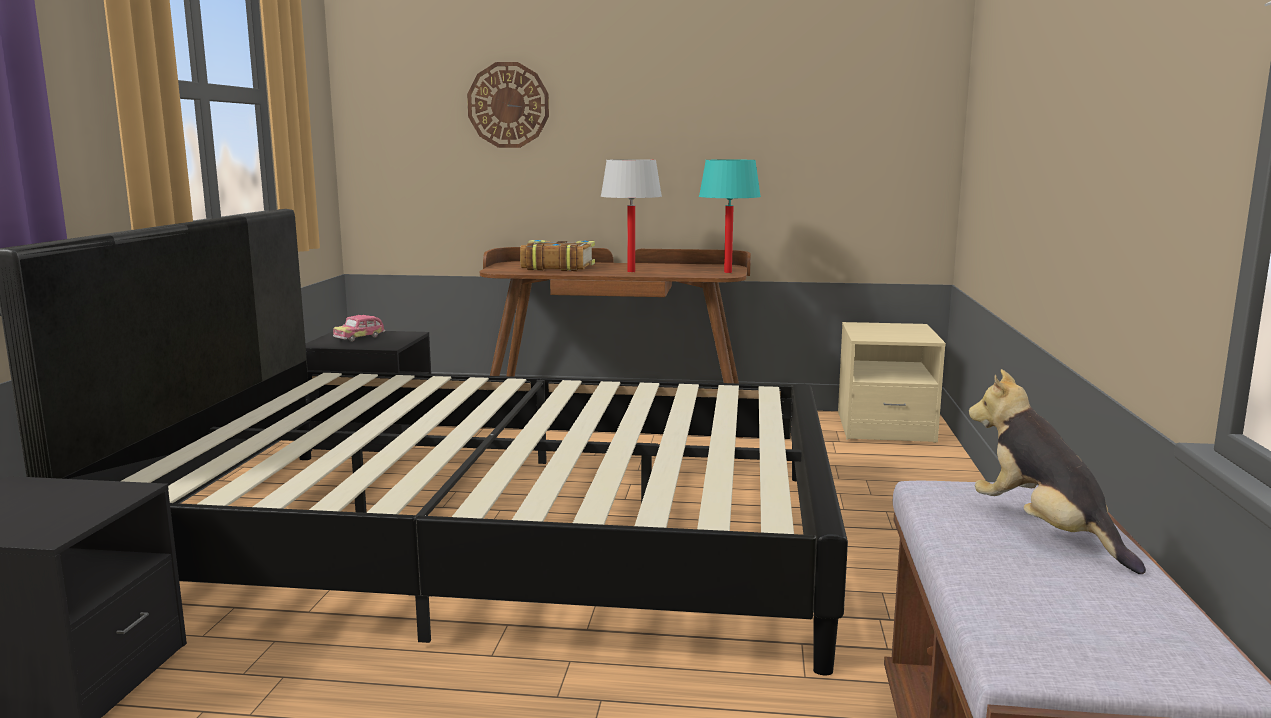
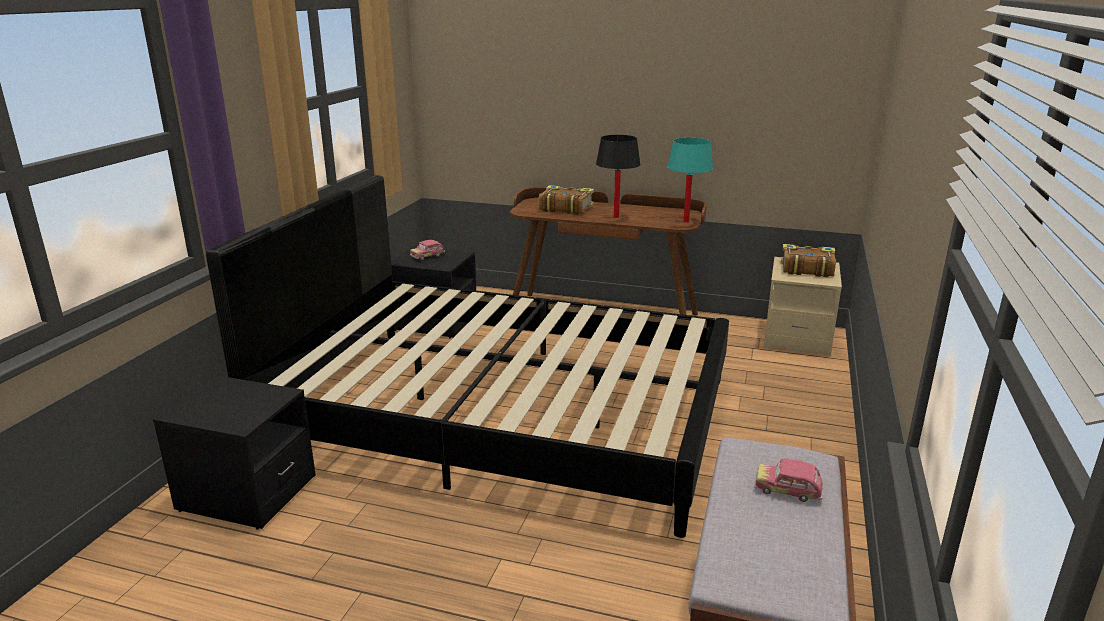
camera: 10 degrees right, 10 degrees up
(508, 105) = (536, 84): wall clock -> none
(631, 271) = (616, 217): white table lamp -> black table lamp
(890, 330) = (806, 269): none -> book
(1044, 531) = (787, 491): plush toy -> toy car

